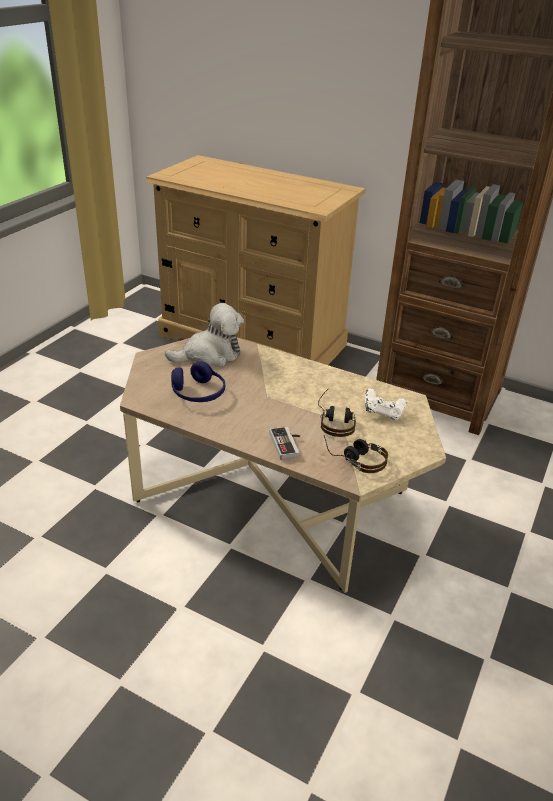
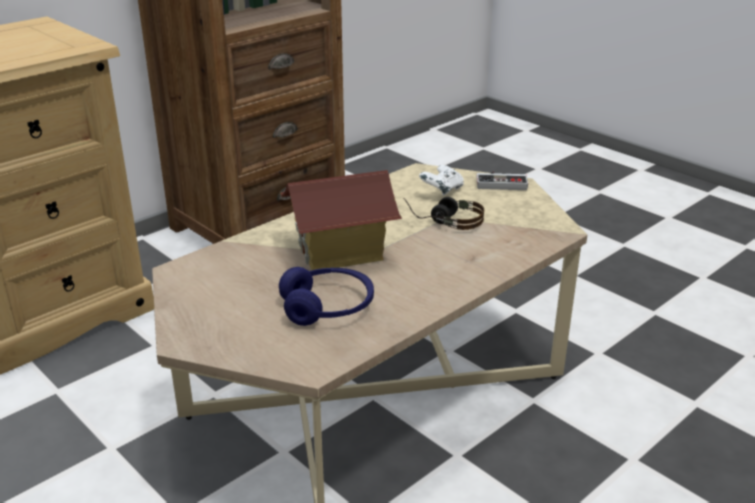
camera: 70 degrees left, 5 degrees down
(210, 355) = (225, 282): plush toy -> none
(265, 386) = (340, 252): none -> toy house
(288, 445) = (482, 259): game controller -> game controller (501, 182)
(354, 458) = (522, 224): headphones -> none

